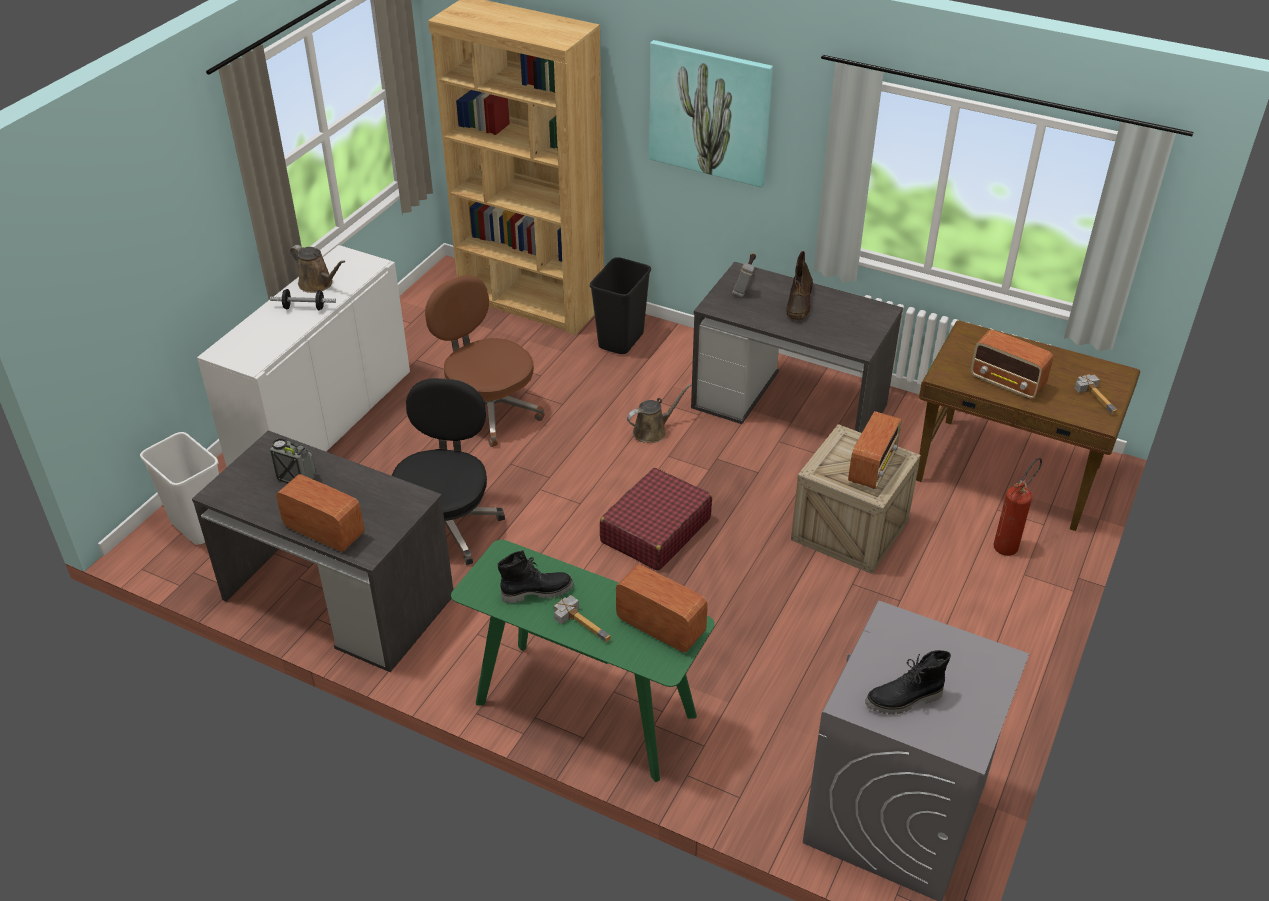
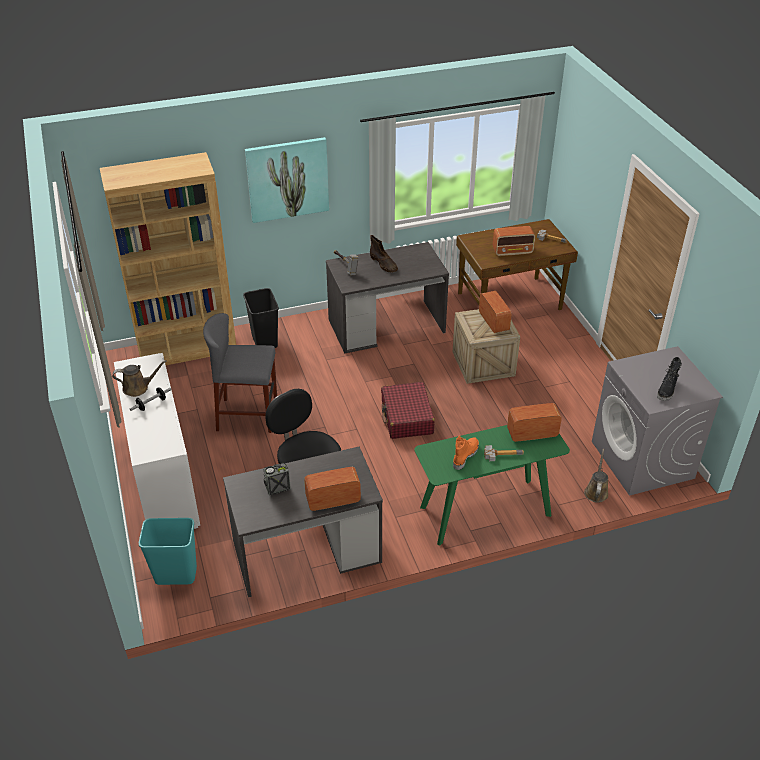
camera: 45 degrees left, 0 degrees up
(198, 526) = (175, 575): white trash can -> turquoise trash can
(488, 411) = (247, 415): brown office chair -> grey stool
(537, 591) = (465, 456): black boot -> orange boot
(652, 431) = (342, 375): brown watering can -> brown watering can (596, 491)
(1009, 544) = (546, 330): fire extinguisher -> none

